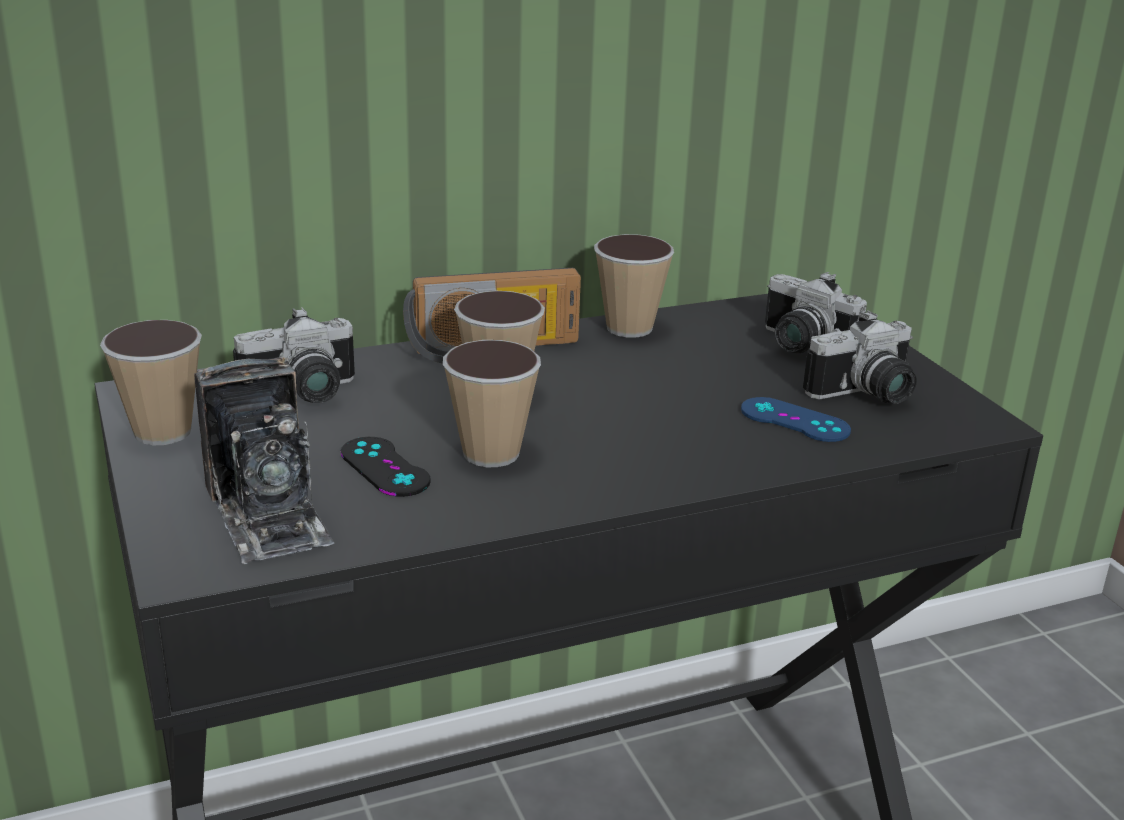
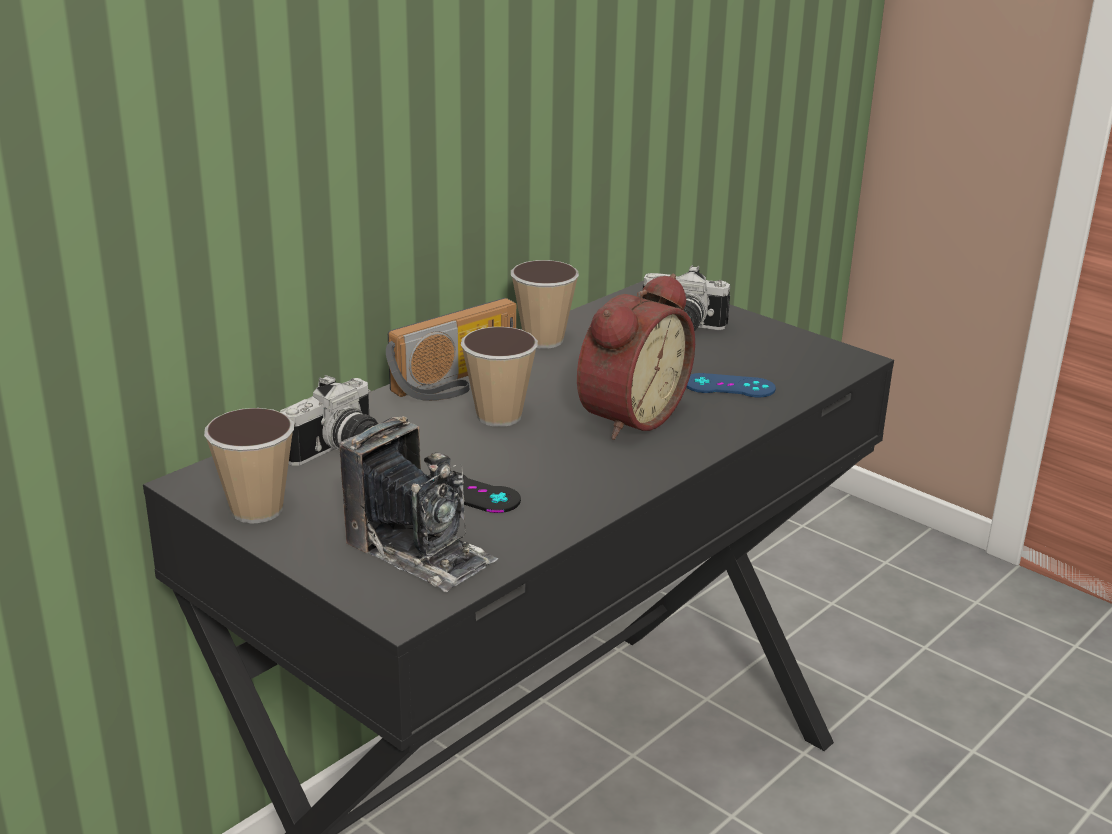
camera: 25 degrees left, 0 degrees up
(491, 453) = (540, 462): cup -> none
(639, 426) = (627, 416): none -> alarm clock
(867, 395) = (760, 356): camera -> none

